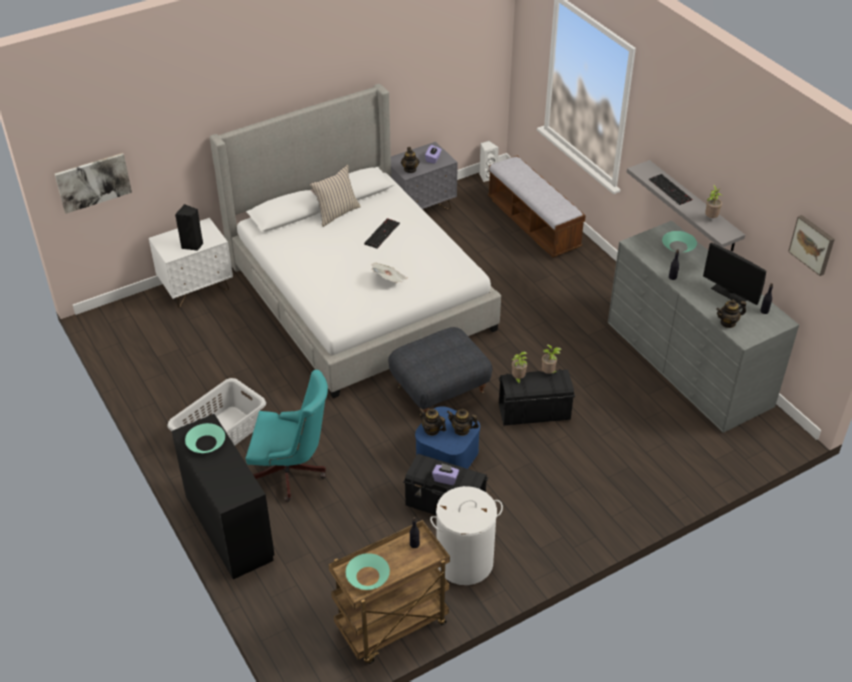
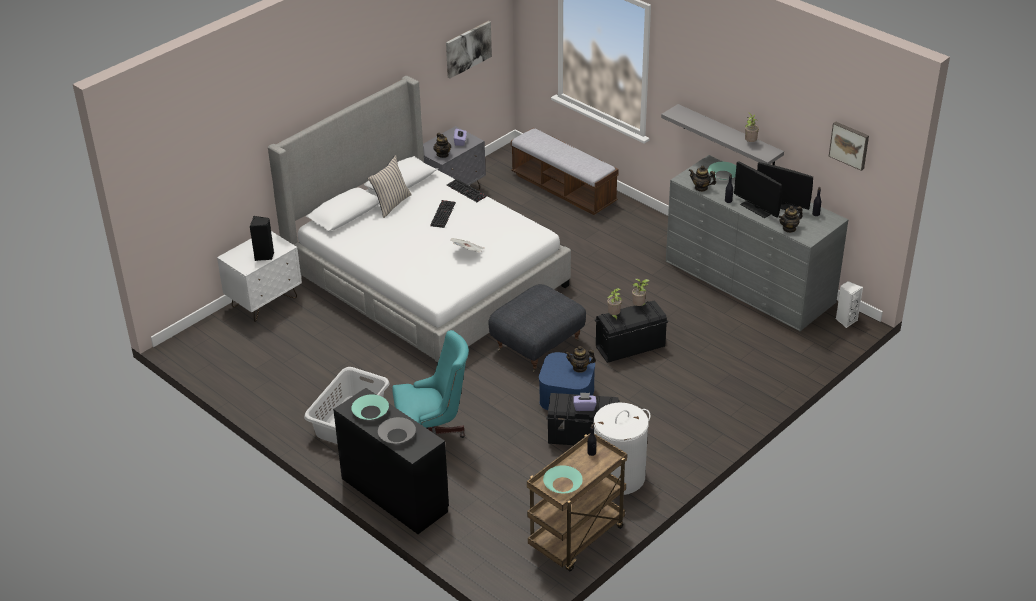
camera: 15 degrees left, 5 degrees down
(93, 182) = (170, 206): picture -> picture (468, 49)
(220, 476) = (397, 435): none -> grey bowl
(432, 430) = (553, 373): teapot -> teapot (701, 188)
(487, 176) = (502, 154): white speaker -> white speaker (846, 320)
(671, 189) = (707, 125): keyboard -> keyboard (467, 190)
(700, 292) = (757, 208): none -> monitor

